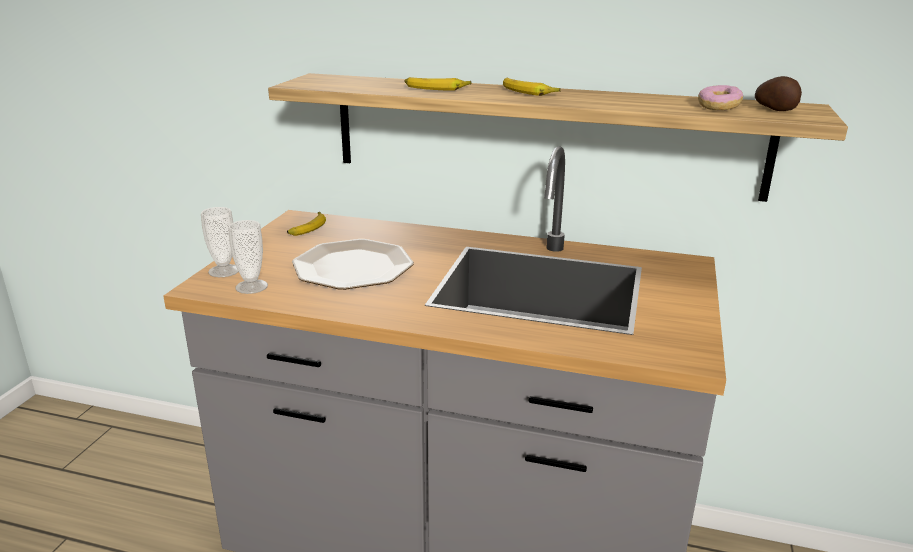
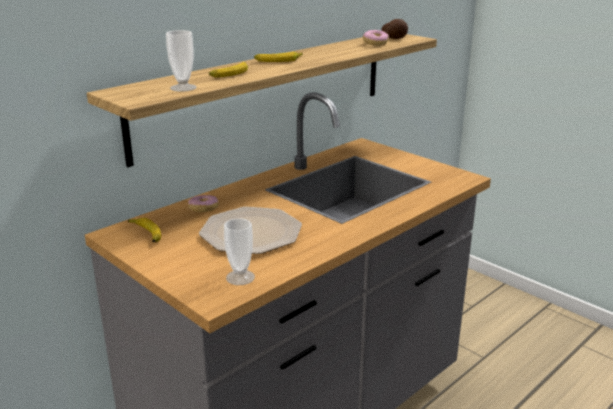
camera: 60 degrees left, 0 degrees up
(224, 271) = (191, 285): cup -> cup (183, 88)
(382, 234) = (203, 210): none -> donut

